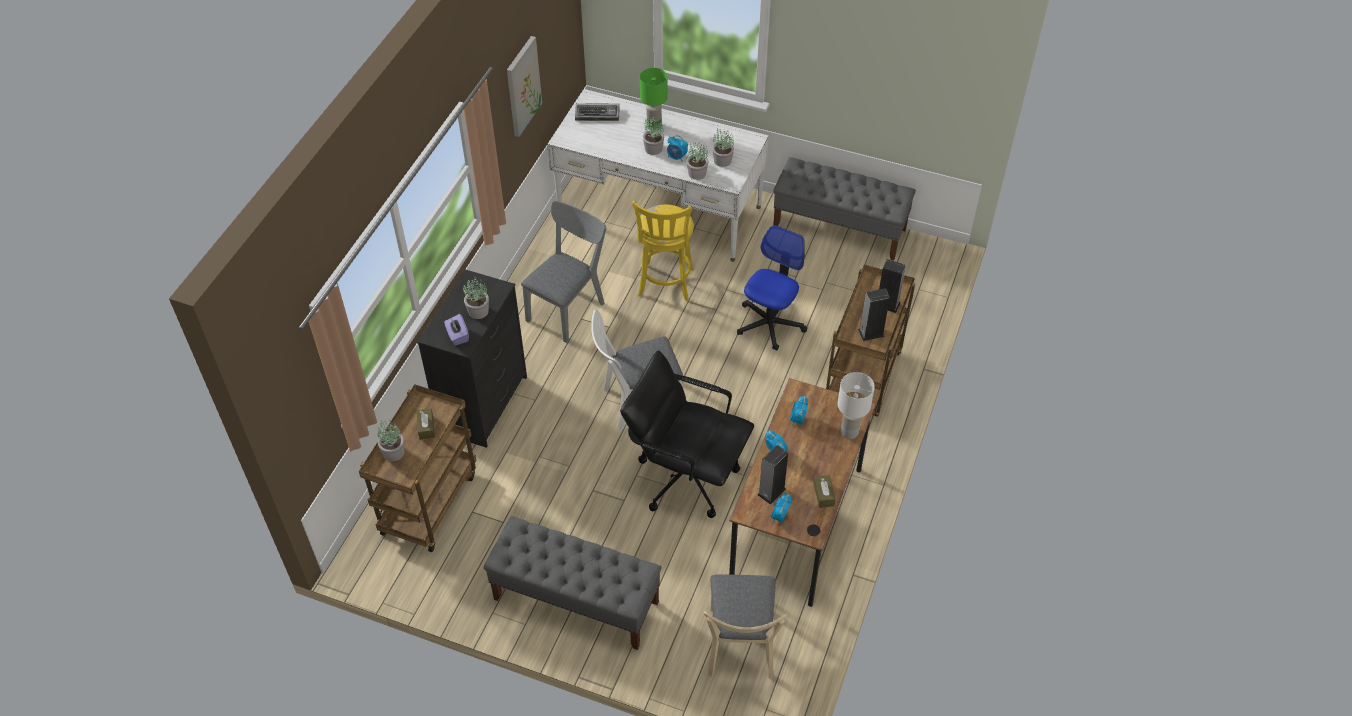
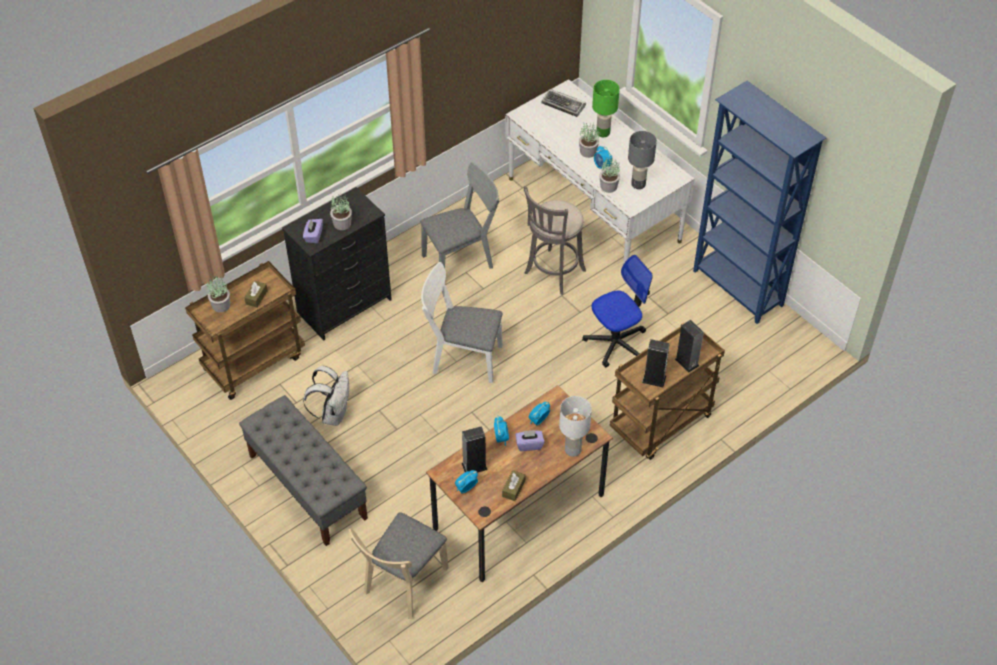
camera: 30 degrees right, 0 degrees up
(522, 86) = (482, 55): picture -> none
(549, 515) = (333, 414): none -> white backpack
(665, 285) = (553, 274): yellow stool -> grey stool
(686, 477) = (457, 434): black office chair -> none
(722, 160) = (638, 184): potted plant -> grey table lamp
(806, 446) = (529, 445): none -> purple tissue box
(840, 228) = (737, 289): grey bench -> blue bookcase

